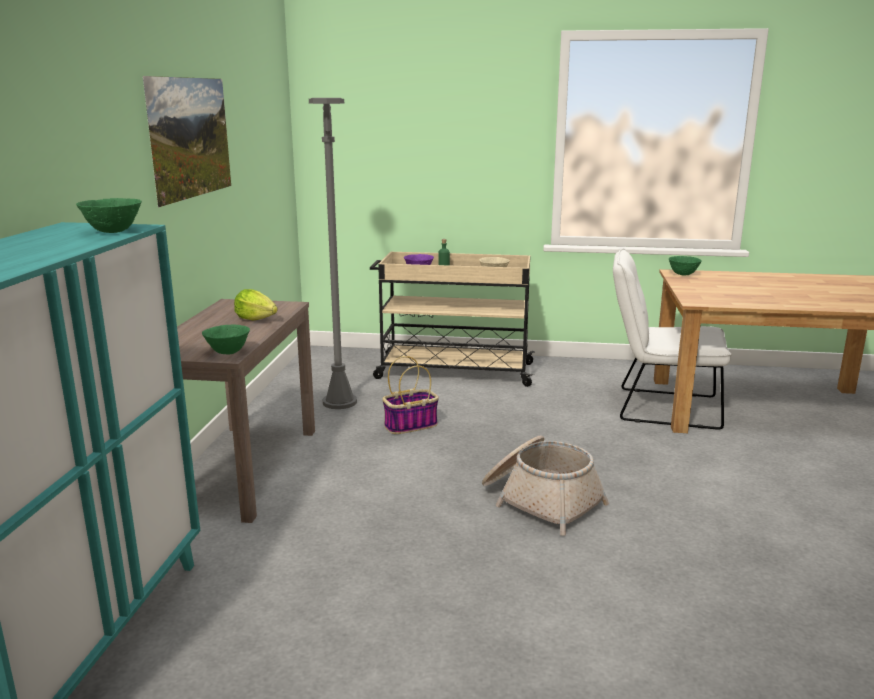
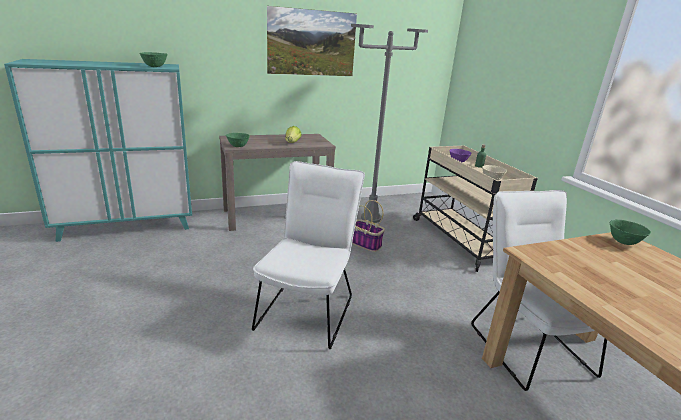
camera: 60 degrees right, 5 degrees up
(540, 500) = (308, 308): basket -> white chair

